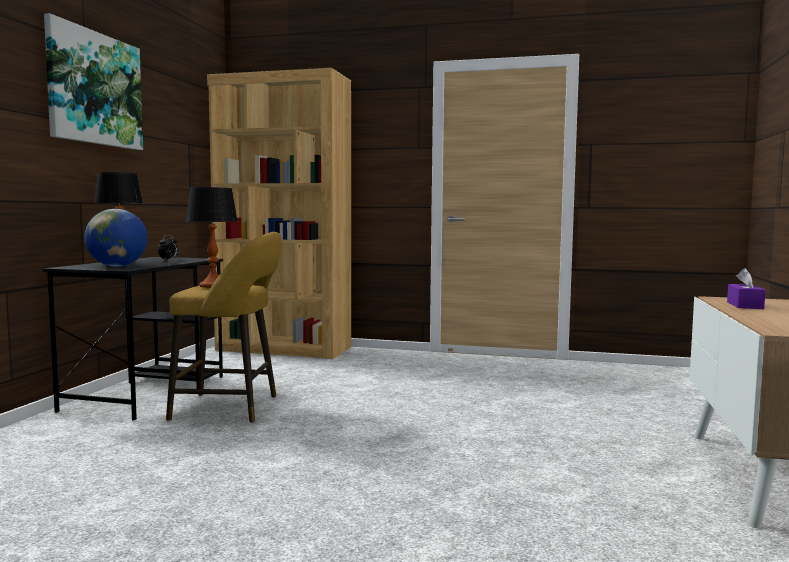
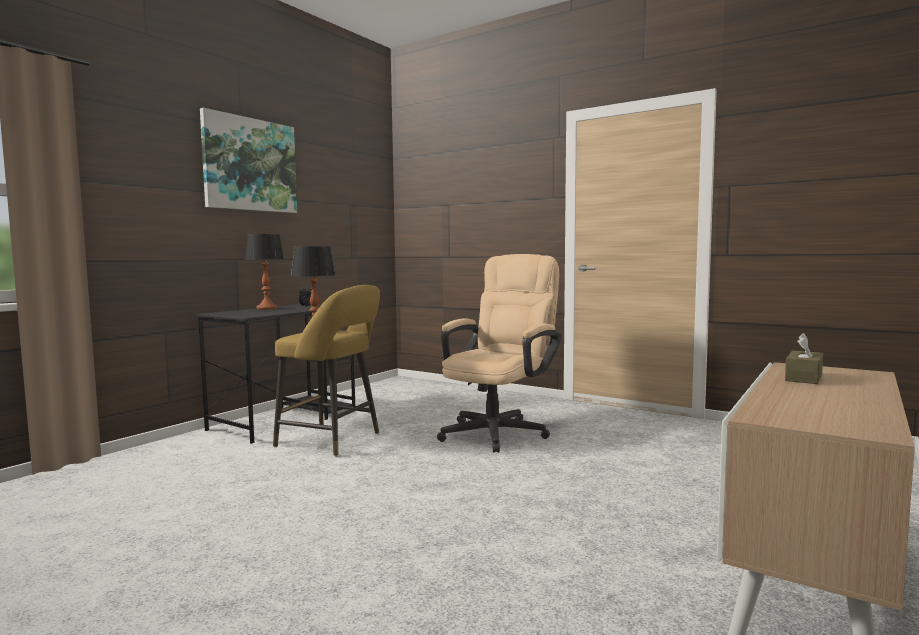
camera: 20 degrees right, 0 degrees up
(117, 266) = (250, 313): globe -> none
(284, 349) = (431, 387): brown bookcase -> none
(399, 384) = (499, 431): none -> beige office chair
(744, 305) = (803, 377): purple tissue box -> brown tissue box

